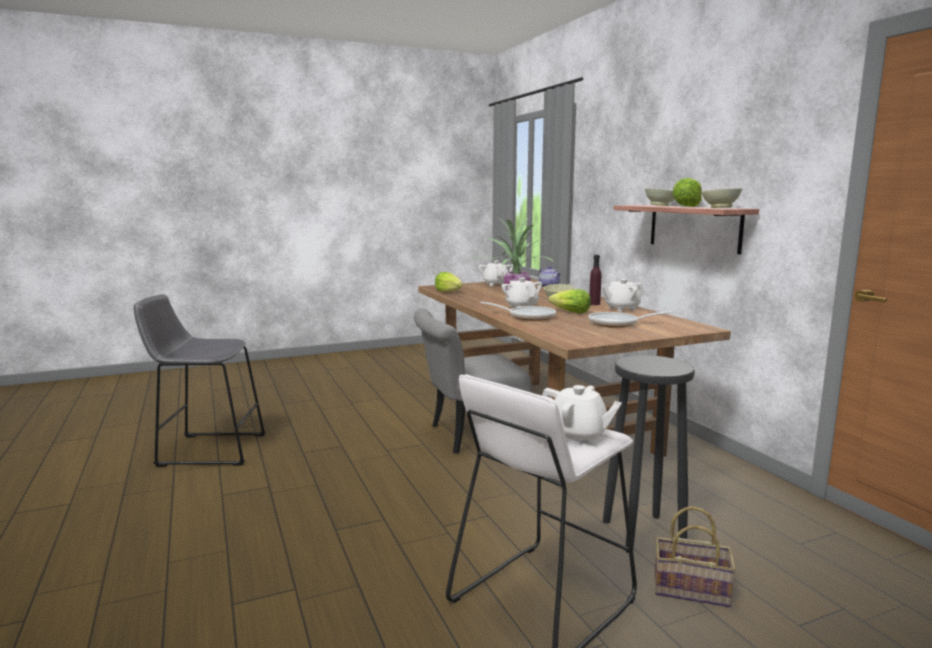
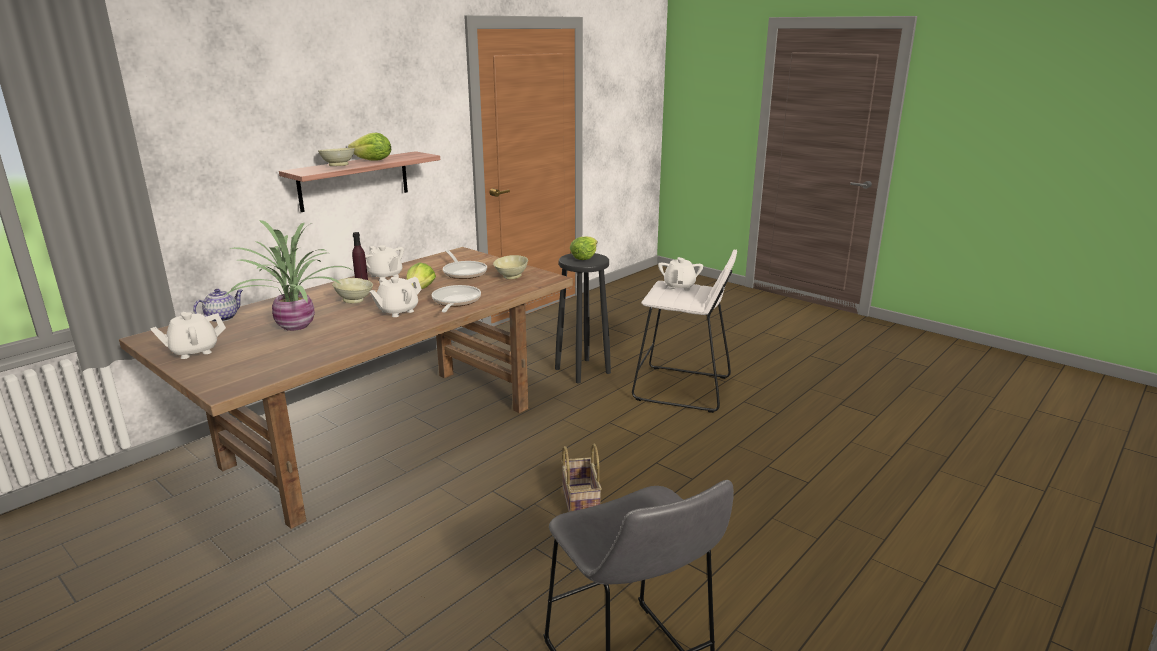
camera: 115 degrees left, 10 degrees up
(449, 292) = (290, 366): lettuce -> lettuce (584, 257)
(468, 436) = (453, 468): grey chair -> none
(693, 589) = (629, 356): basket -> basket (579, 500)
(720, 208) = (413, 155): beige bowl -> beige bowl (510, 277)

